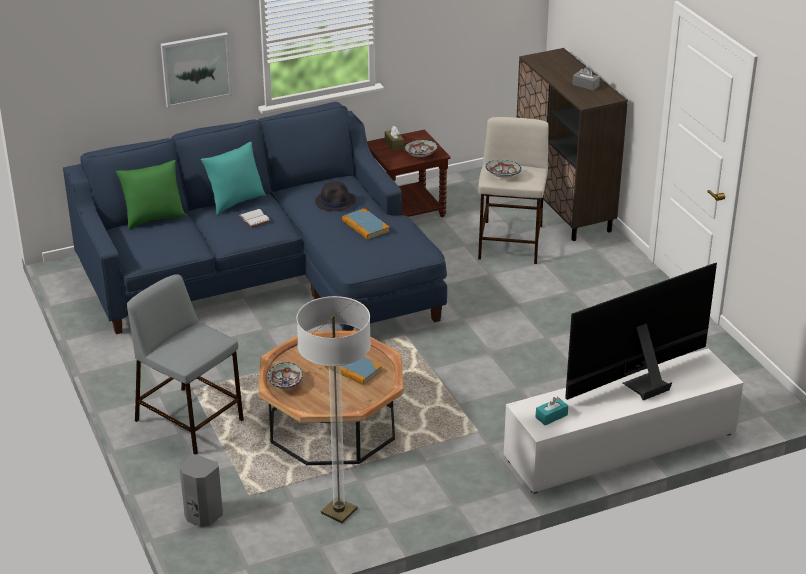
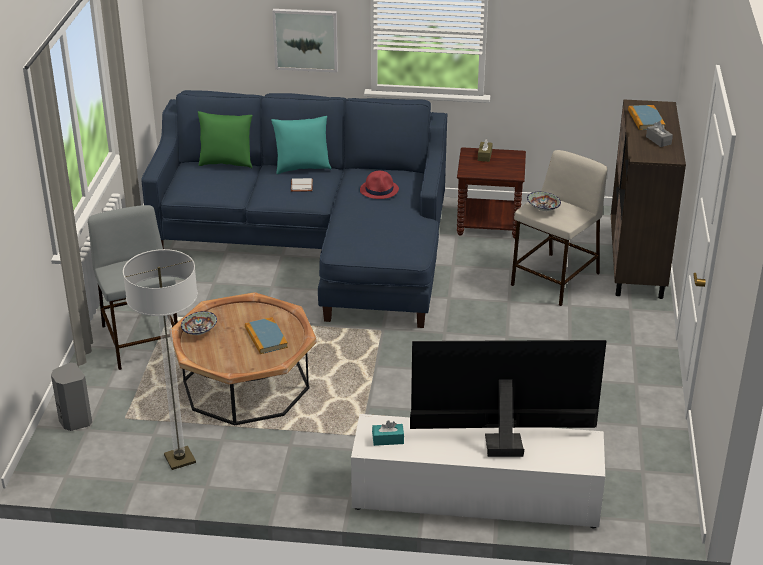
camera: 30 degrees right, 0 degrees up
(335, 201) = (379, 190): black hat -> red hat
(365, 226) = (382, 218): book -> book (645, 119)
(420, 155) = (498, 172): bowl -> none

